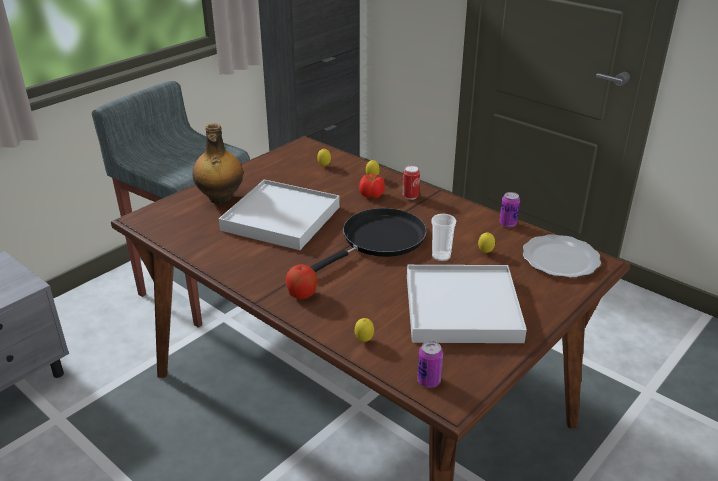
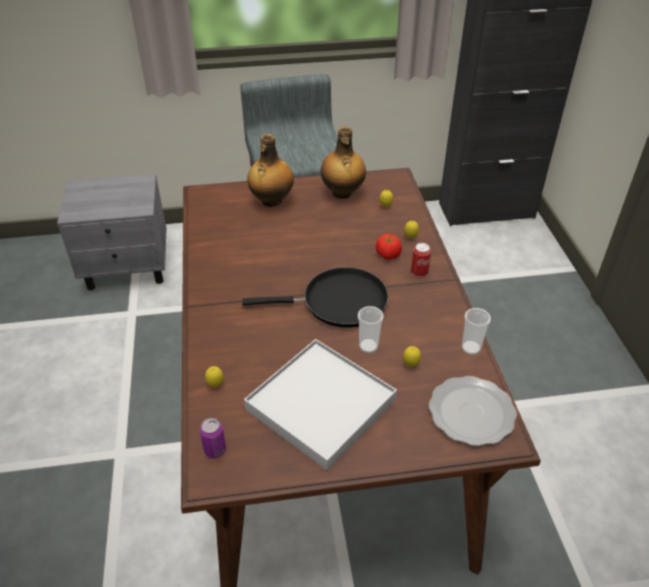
camera: 40 degrees right, 10 degrees up
(275, 170) = (342, 193): none -> bottle
(281, 218) = (291, 241): white tray -> none
(302, 295) = (223, 319): apple -> none
(507, 224) = (471, 348): can -> cup

